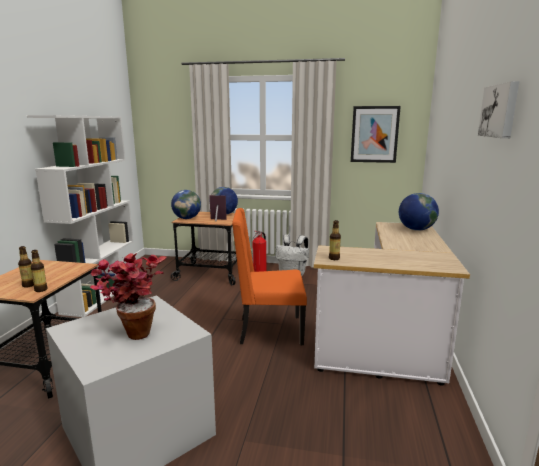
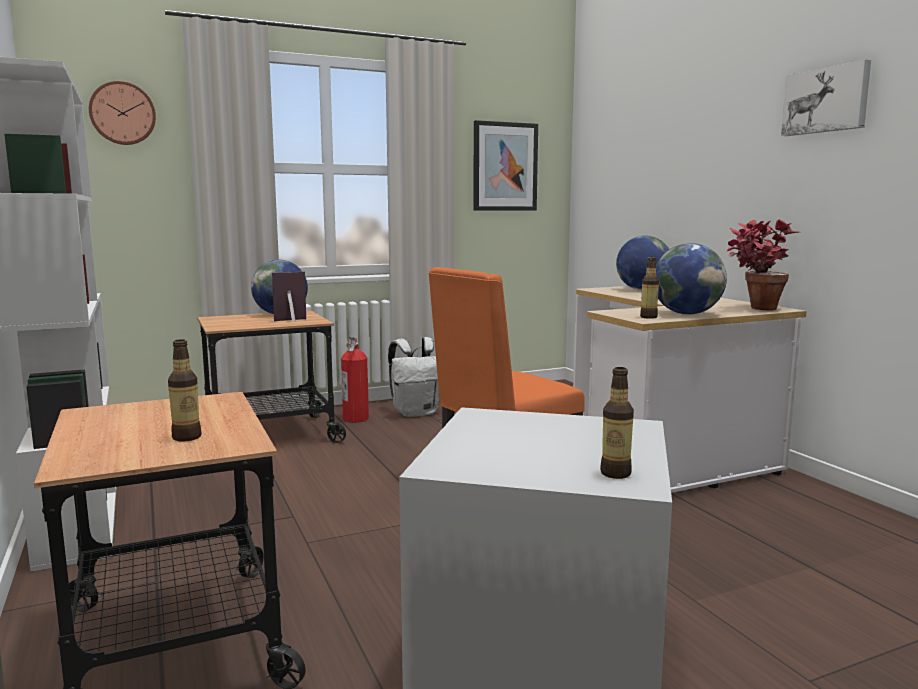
camera: 35 degrees left, 5 degrees down
(41, 290) = (240, 436): bottle -> bottle (615, 473)
(132, 332) = (559, 444): potted plant -> potted plant (754, 309)
(168, 113) = (122, 113): none -> wall clock
(187, 218) = (224, 325): globe -> globe (686, 314)

